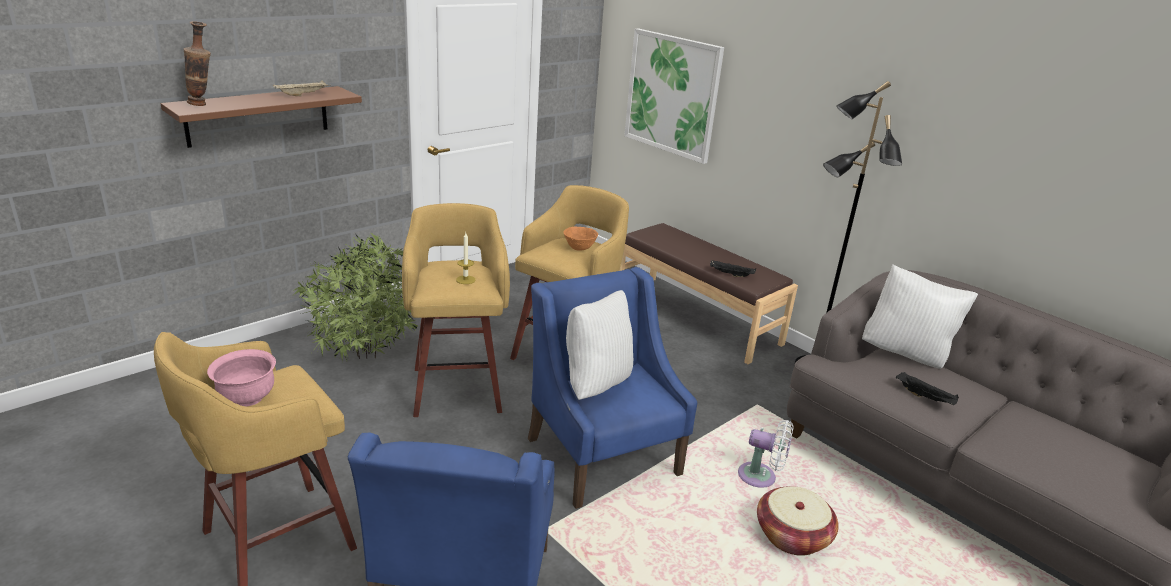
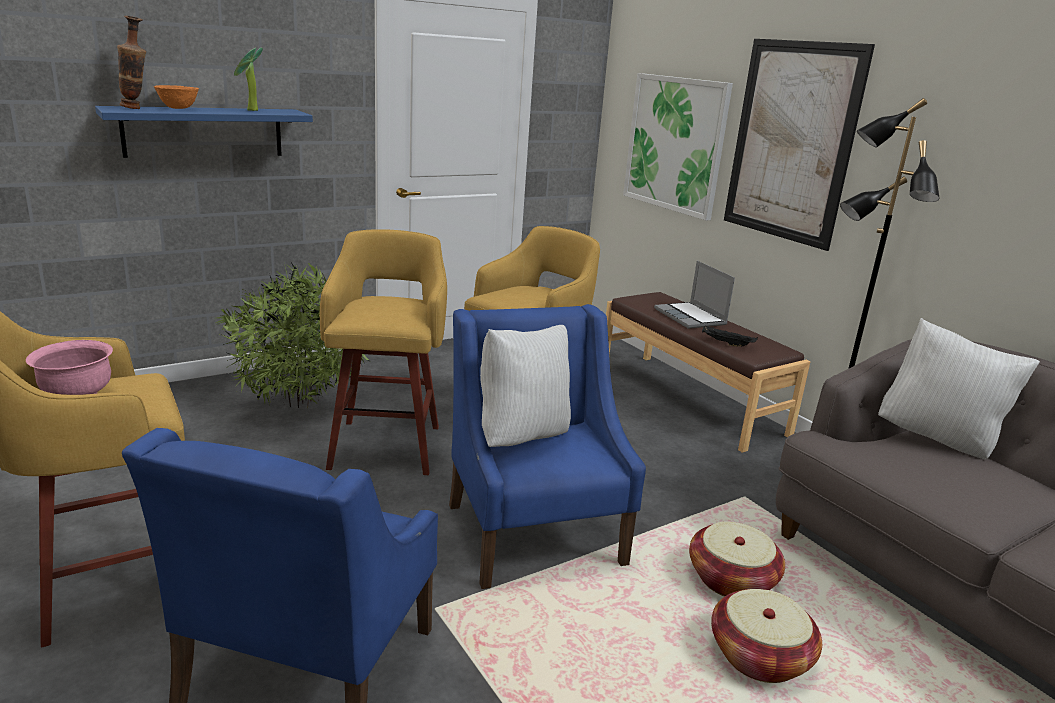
camera: 10 degrees right, 5 degrees down
(258, 116) = (204, 132): brown shelf -> blue shelf
(303, 95) = (250, 110): beige tray -> potted plant
(465, 280) = (393, 312): candle -> none
(579, 248) = (540, 294): orange bowl -> orange bowl (178, 108)
(696, 249) = (691, 317): none -> laptop
(761, 477) = (731, 580): white fan -> basket
(777, 103) = (791, 142): none -> picture
(925, 397) = (957, 489): black tray -> none

